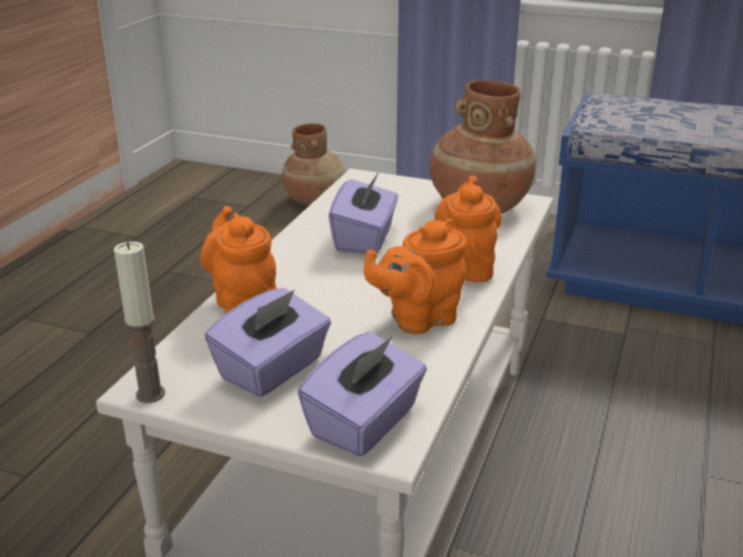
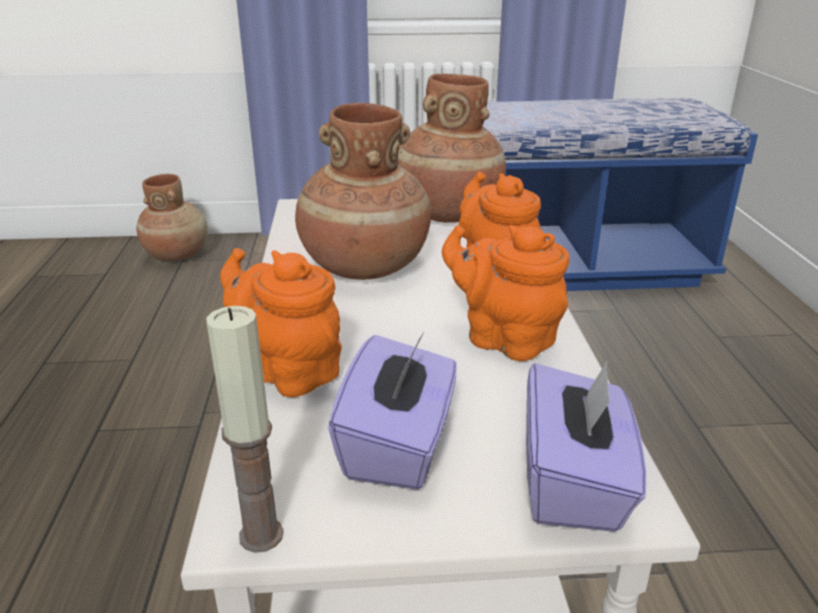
camera: 25 degrees left, 0 degrees up
(365, 239) = (364, 266): purple tissue box -> brown vase
(418, 319) = (504, 339): orange teapot -> orange teapot turned 90 degrees clockwise

